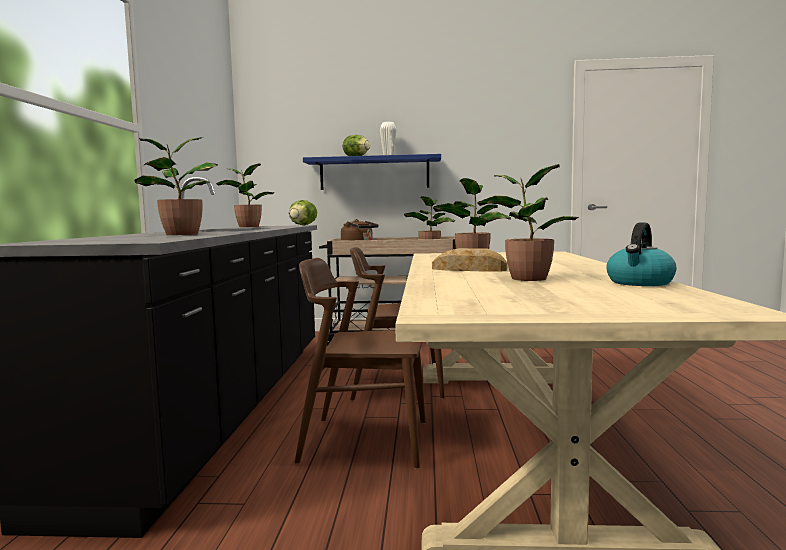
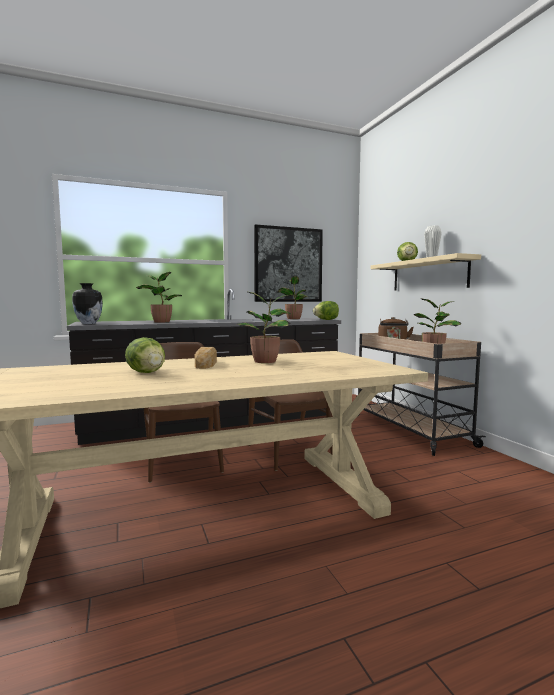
camera: 65 degrees right, 0 degrees up
(125, 241) = (88, 323): none -> vase
(193, 144) = (288, 265): none -> picture
(374, 173) = (428, 275): blue shelf -> beige shelf
(526, 278) = (147, 373): potted plant -> lettuce
(640, 283) = (112, 390): kettle -> none

